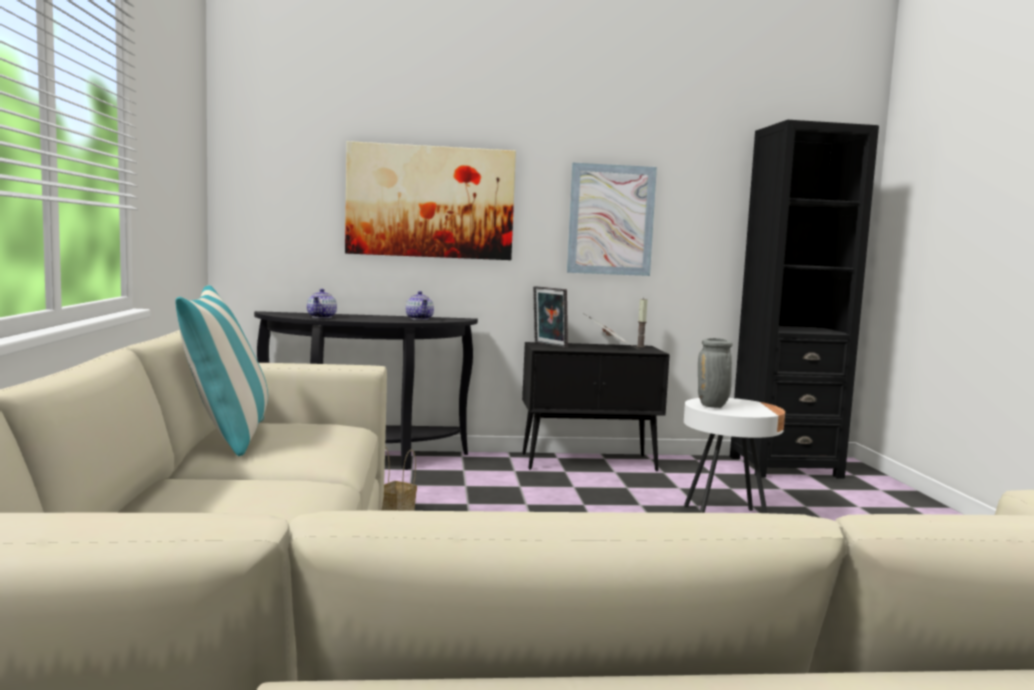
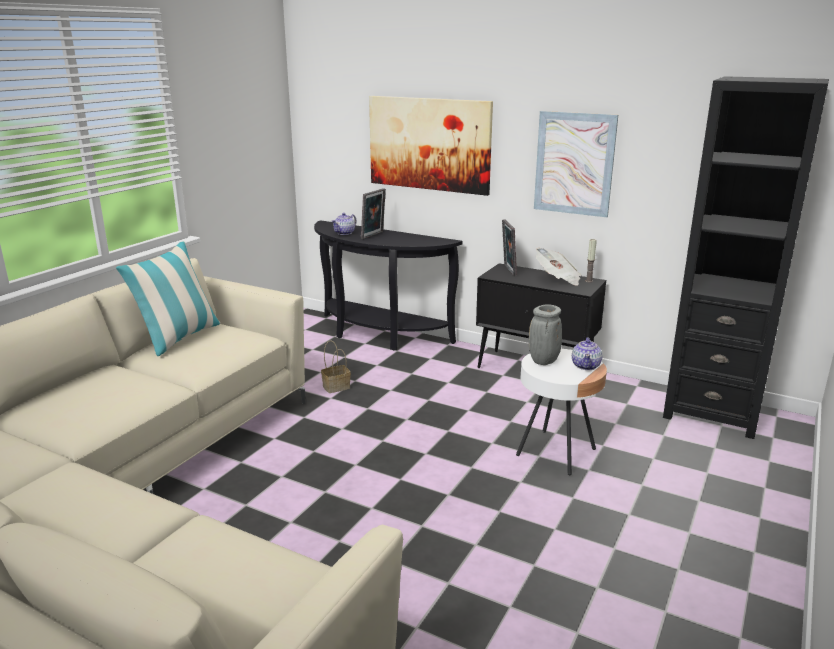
camera: 35 degrees right, 15 degrees up
(365, 317) = (373, 235): none -> picture frame
(419, 318) = (411, 239): teapot -> teapot (586, 366)

